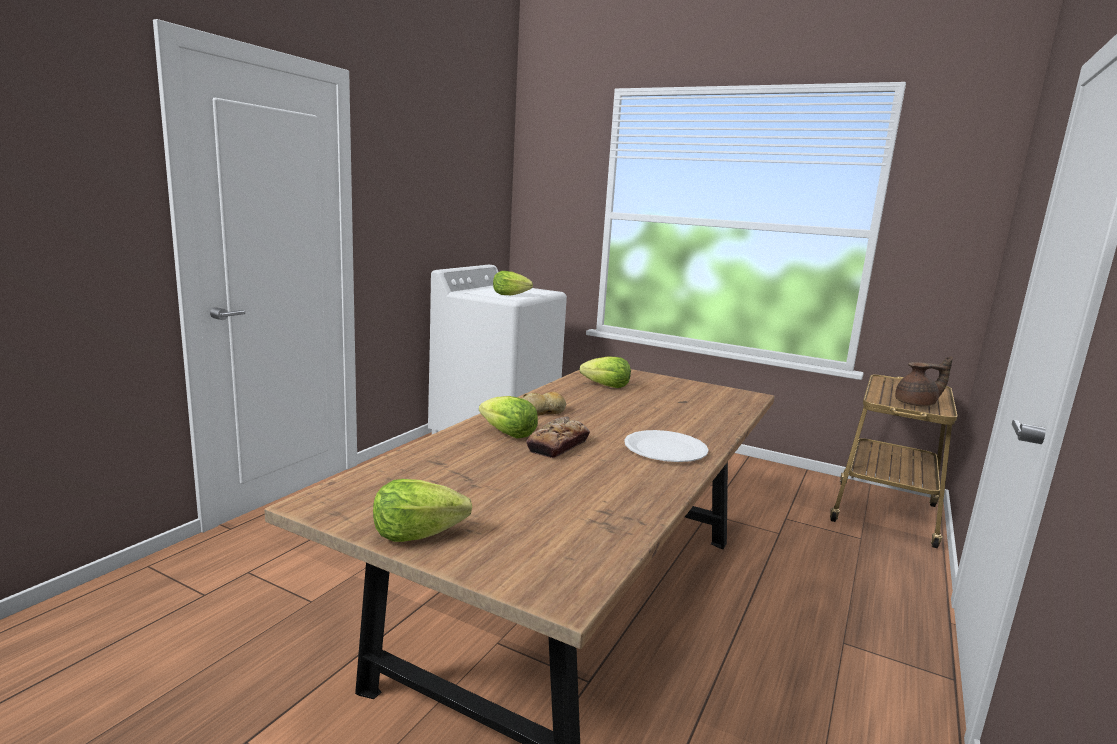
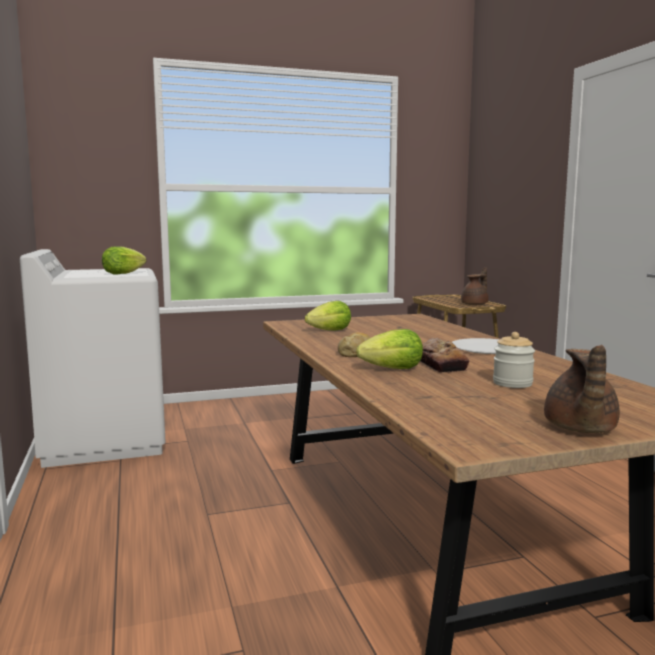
camera: 45 degrees left, 5 degrees down
(416, 534) = (579, 429): lettuce -> brown teapot
(538, 483) = (512, 383): none -> jar

